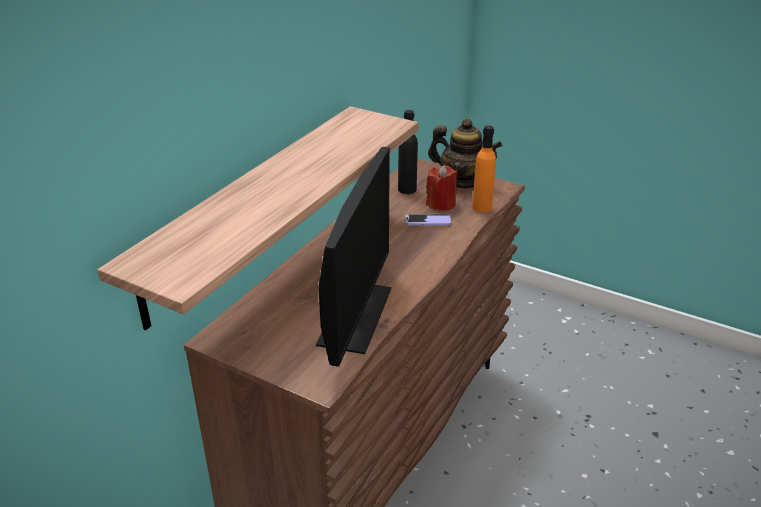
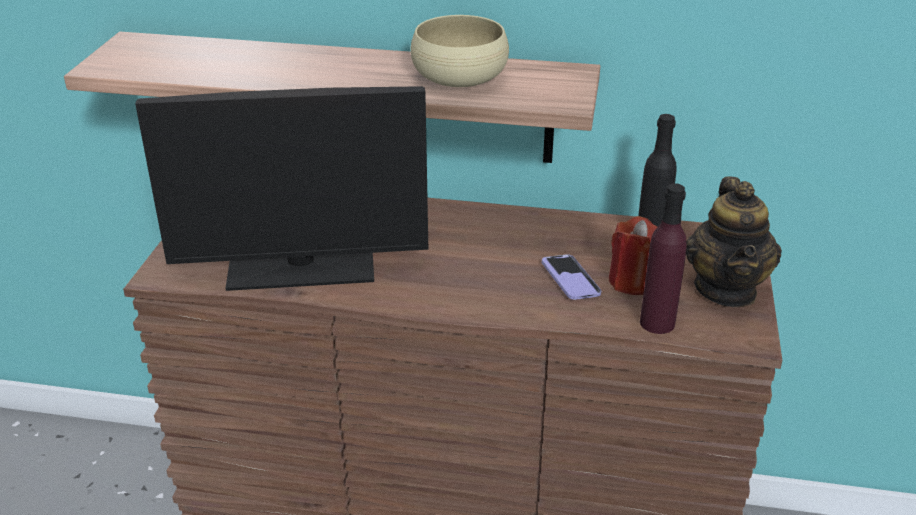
camera: 70 degrees right, 0 degrees up
(335, 145) = (460, 77): none -> beige bowl
(482, 207) = (657, 323): orange bottle -> purple bottle

